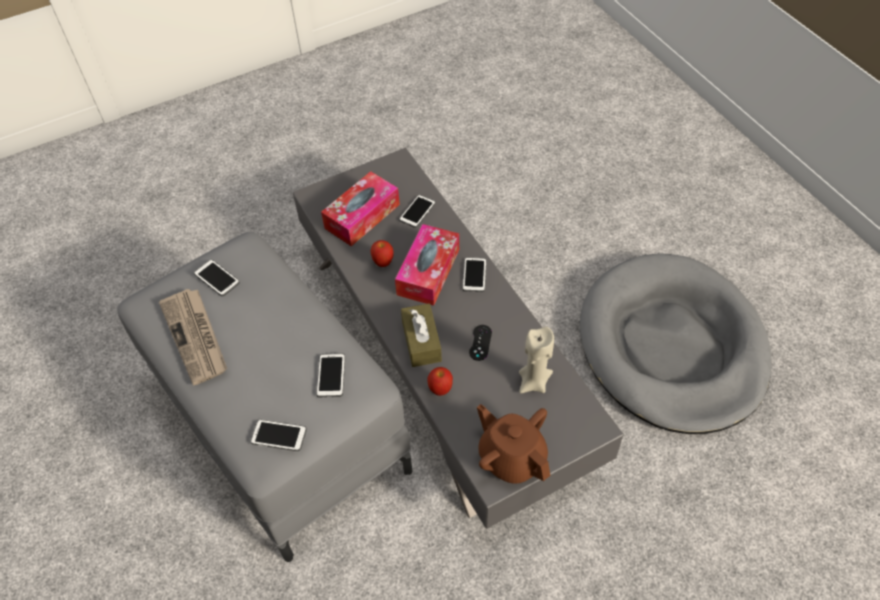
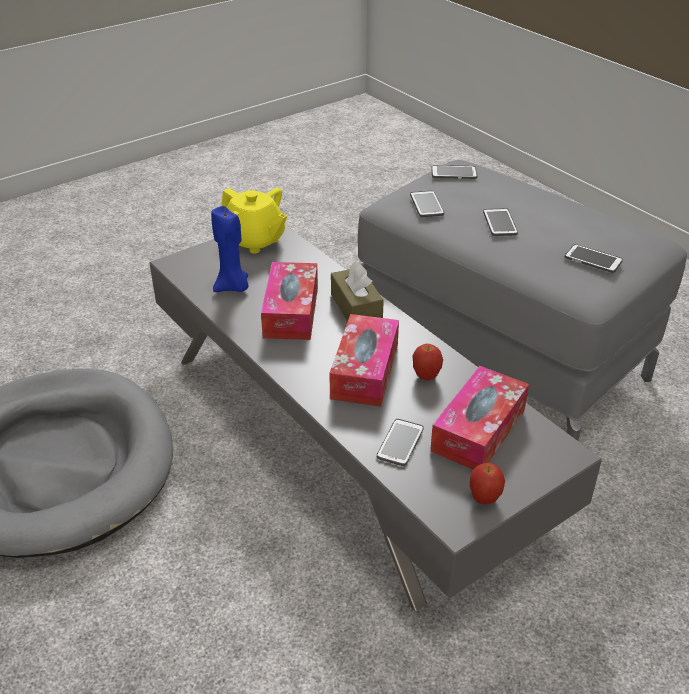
camera: 170 degrees right, 15 degrees down
(196, 337) = (574, 218): newspaper -> none
(440, 390) = (327, 275): apple -> apple (484, 499)
(474, 275) = (305, 372): phone -> phone (500, 223)
(480, 342) = (291, 312): black game controller -> tissue box
(511, 457) = (255, 241): brown teapot -> yellow teapot
(533, 382) = (233, 287): beige candle -> blue candle

